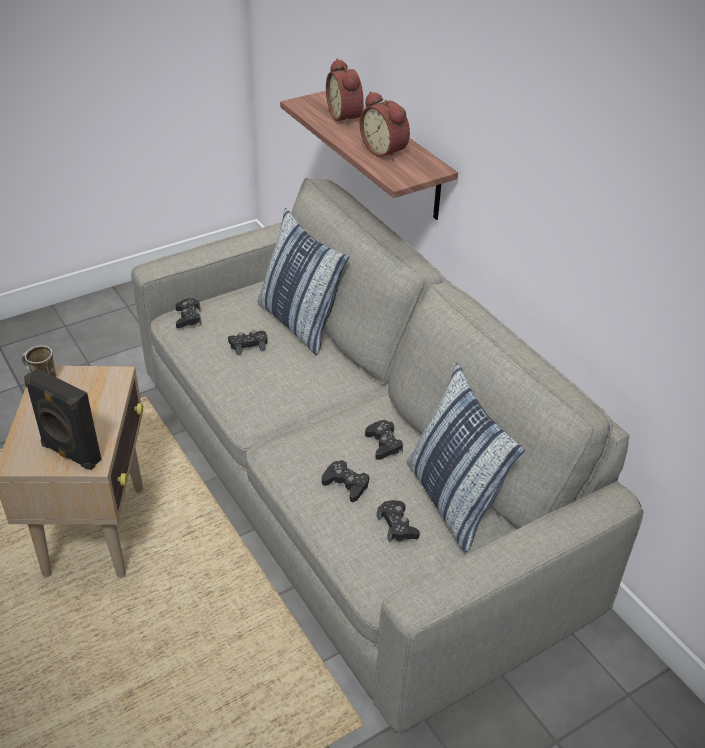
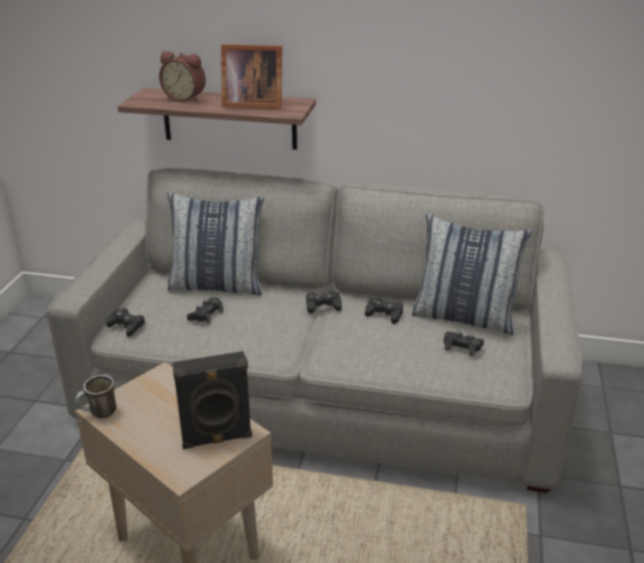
camera: 45 degrees left, 10 degrees down
(346, 484) = (401, 346): black game controller -> black game controller (323, 306)
(385, 151) = (251, 104): alarm clock -> picture frame

